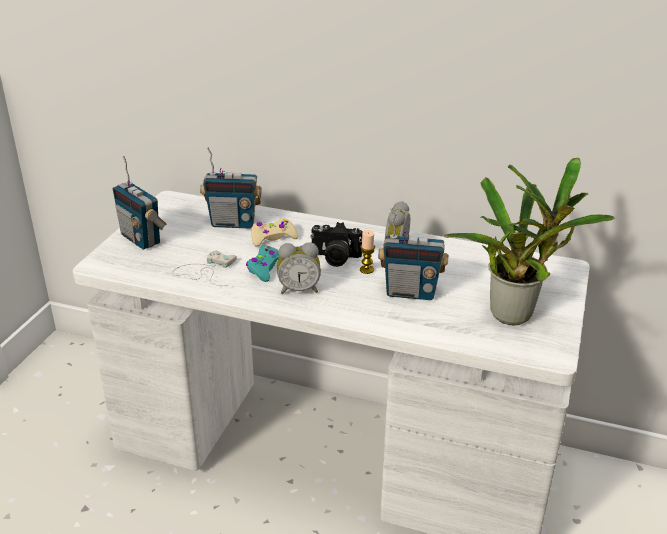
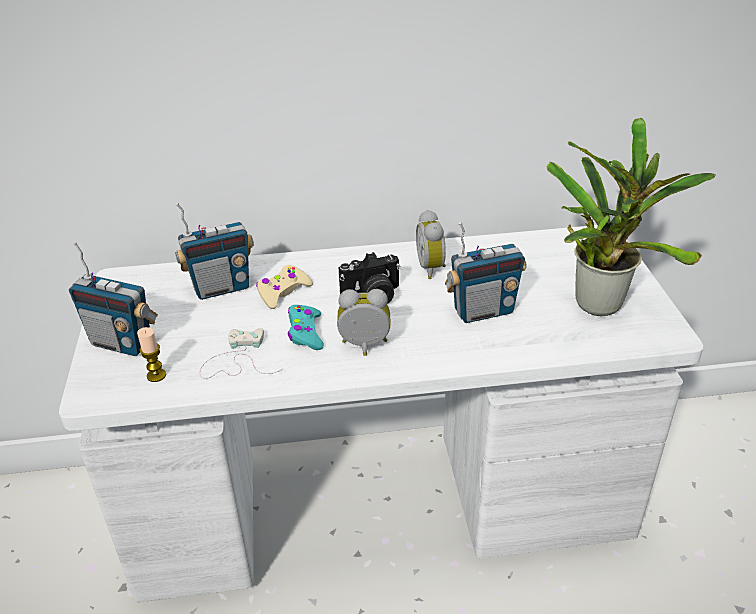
camera: 25 degrees left, 5 degrees up
(299, 289) = (364, 347): alarm clock -> alarm clock turned 150 degrees counterclockwise
(366, 270) = (417, 299): candle -> candle (156, 375)

